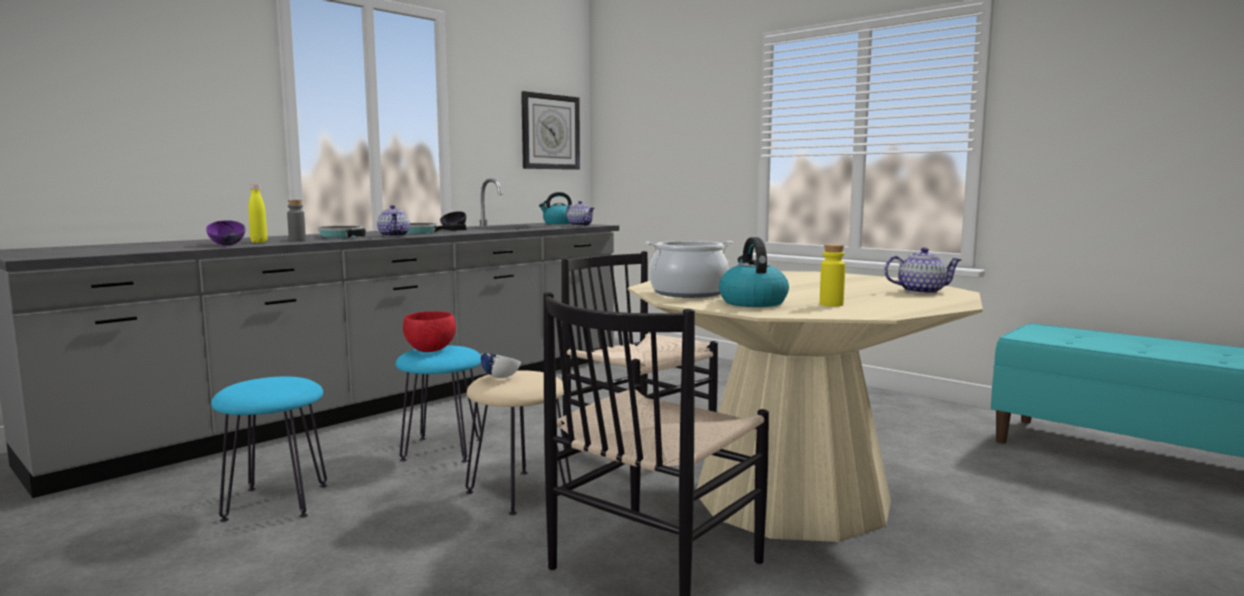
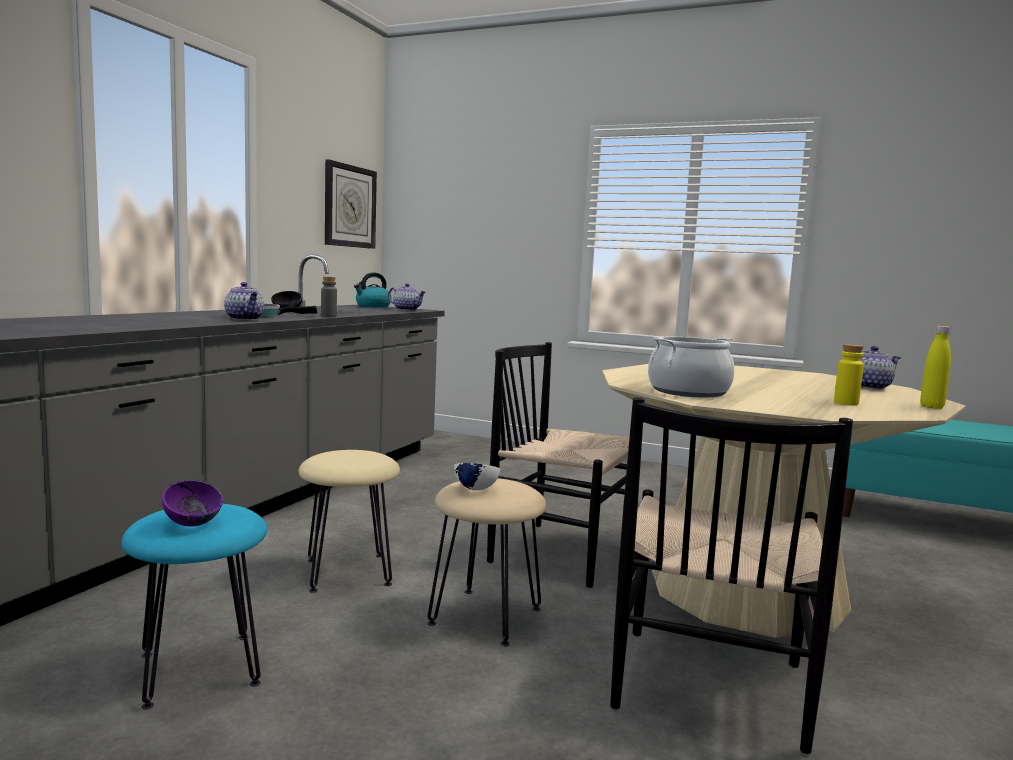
camera: 20 degrees left, 0 degrees up
(227, 245) = (64, 329): purple bowl -> purple bowl (193, 524)
(259, 242) = (95, 325): yellow bottle -> yellow bottle (931, 407)
(297, 240) = (139, 323): grey bottle -> grey bottle (328, 316)
(343, 236) = (182, 319): frying pan -> none
(430, 350) = (340, 457): red bowl -> none
(442, 450) = (348, 572): turquoise stool -> beige stool
(752, 302) = (776, 402): kettle -> none

